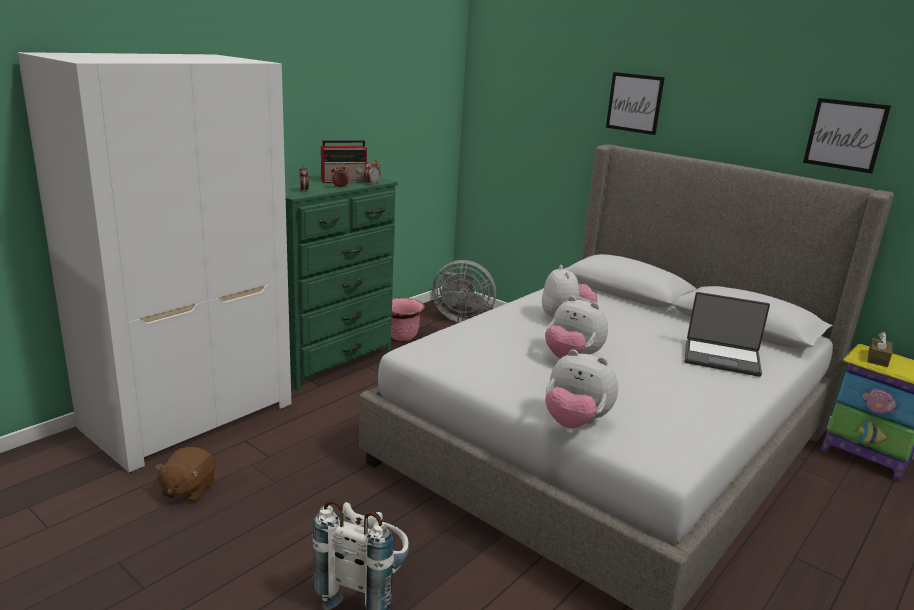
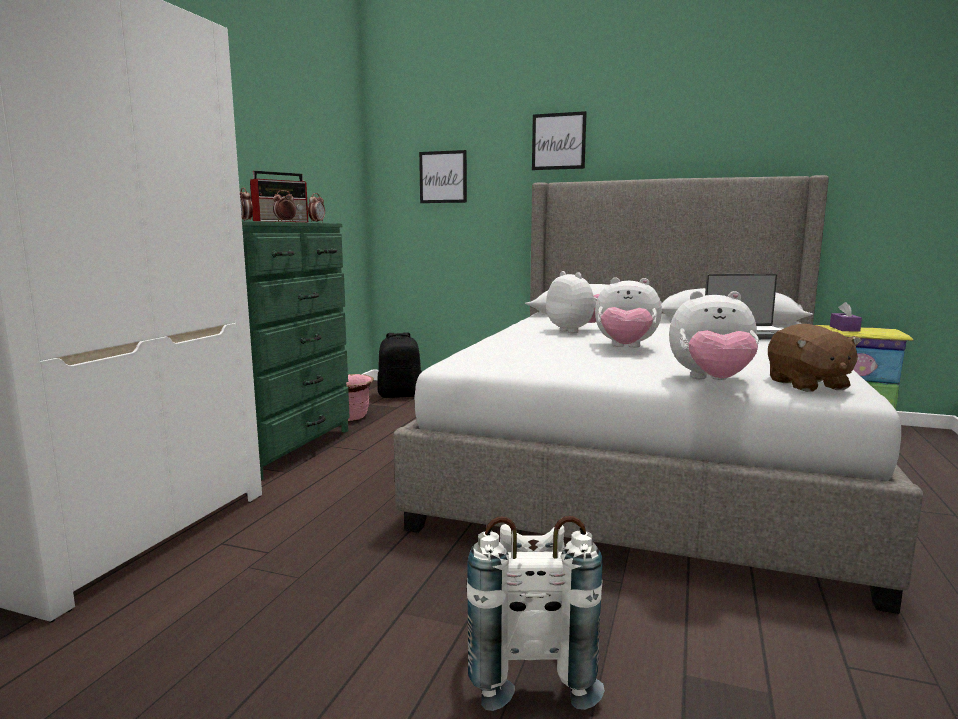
camera: 20 degrees left, 10 degrees down
(188, 489) = (167, 619): brown plush toy -> brown plush toy (807, 384)
(461, 318) = (400, 395): grey fan -> black backpack
(845, 135) = (768, 136): picture -> picture (443, 177)
(877, 358) = (844, 329): brown tissue box -> purple tissue box

